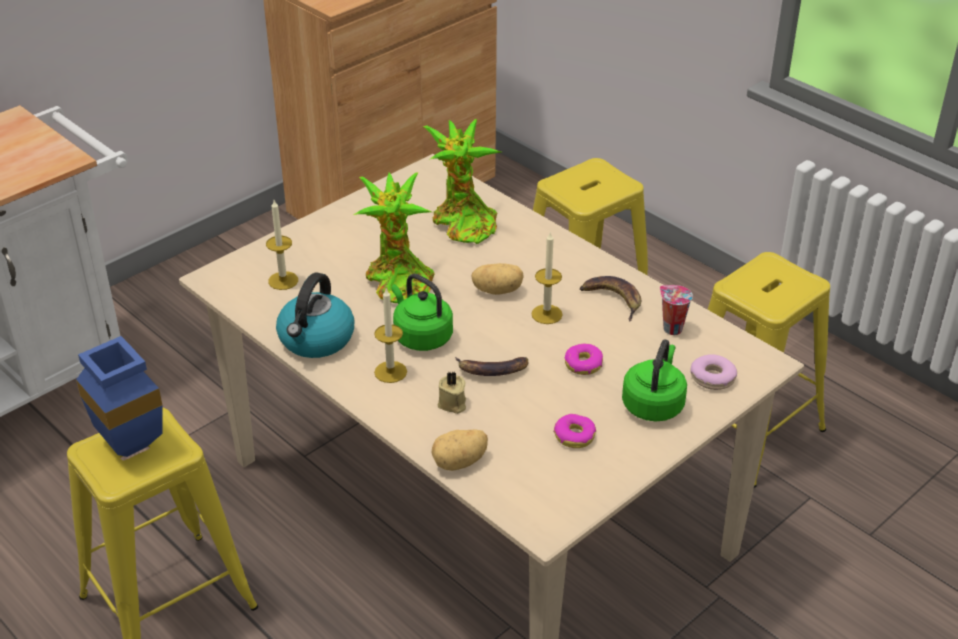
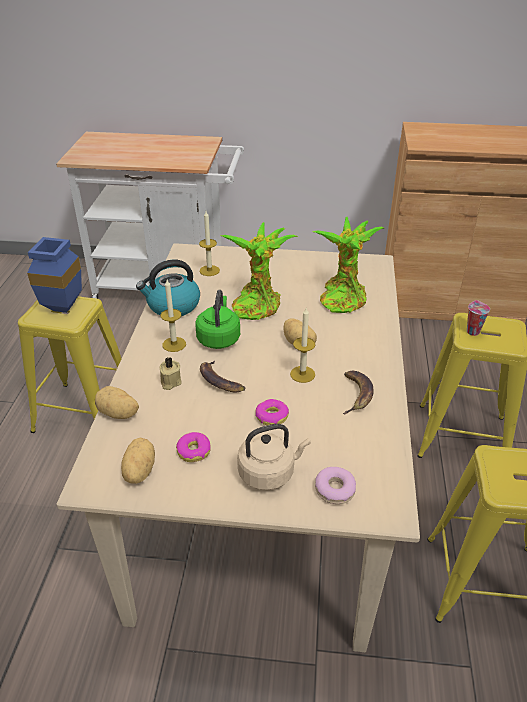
camera: 50 degrees right, 0 degrees up
(562, 485) = (138, 471): none -> potato
(653, 404) = (269, 473): green kettle -> beige kettle
(671, 328) = (362, 438): cup -> cup (472, 331)

